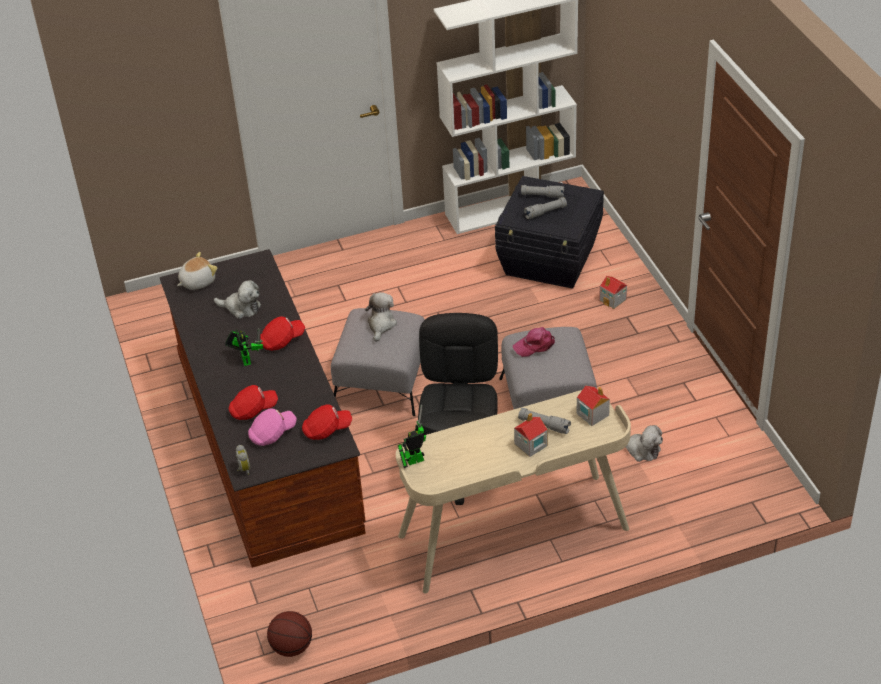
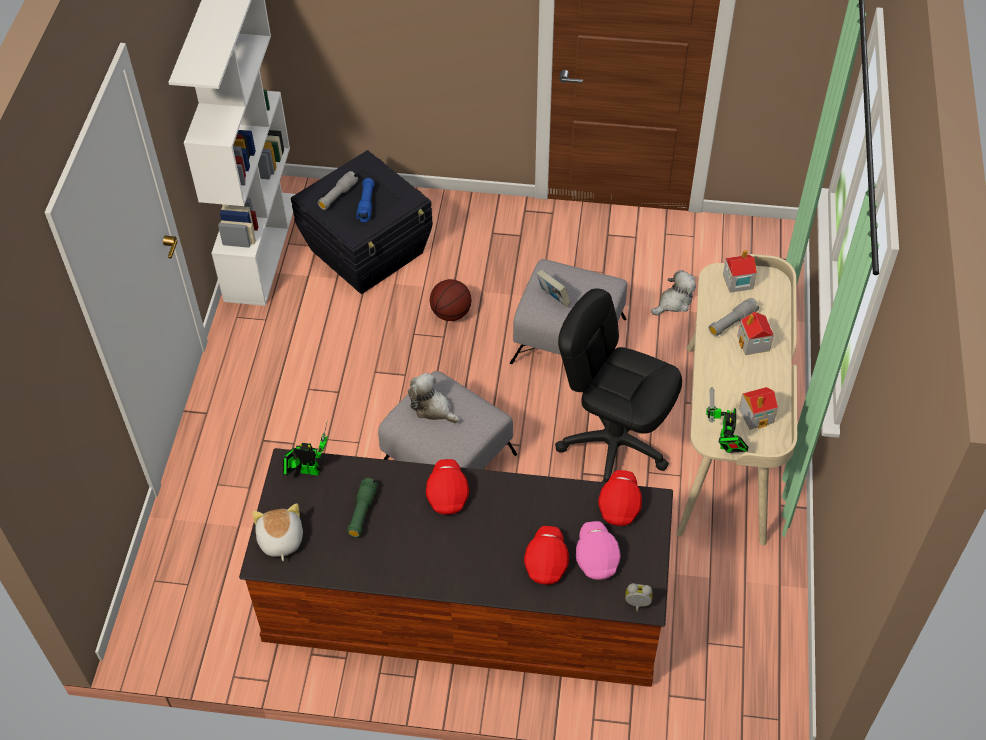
camera: 65 degrees left, 10 degrees up
(241, 308) = (362, 512): plush toy -> green flashlight
(245, 358) = (454, 539): toy robot -> toy robot (307, 470)
(292, 647) = (781, 689): basketball -> basketball (451, 313)
(535, 345) = (553, 298): pink cap -> book
(545, 212) = (366, 204): grey flashlight -> blue flashlight
(613, 300) = (462, 232): toy house -> toy house (756, 415)

